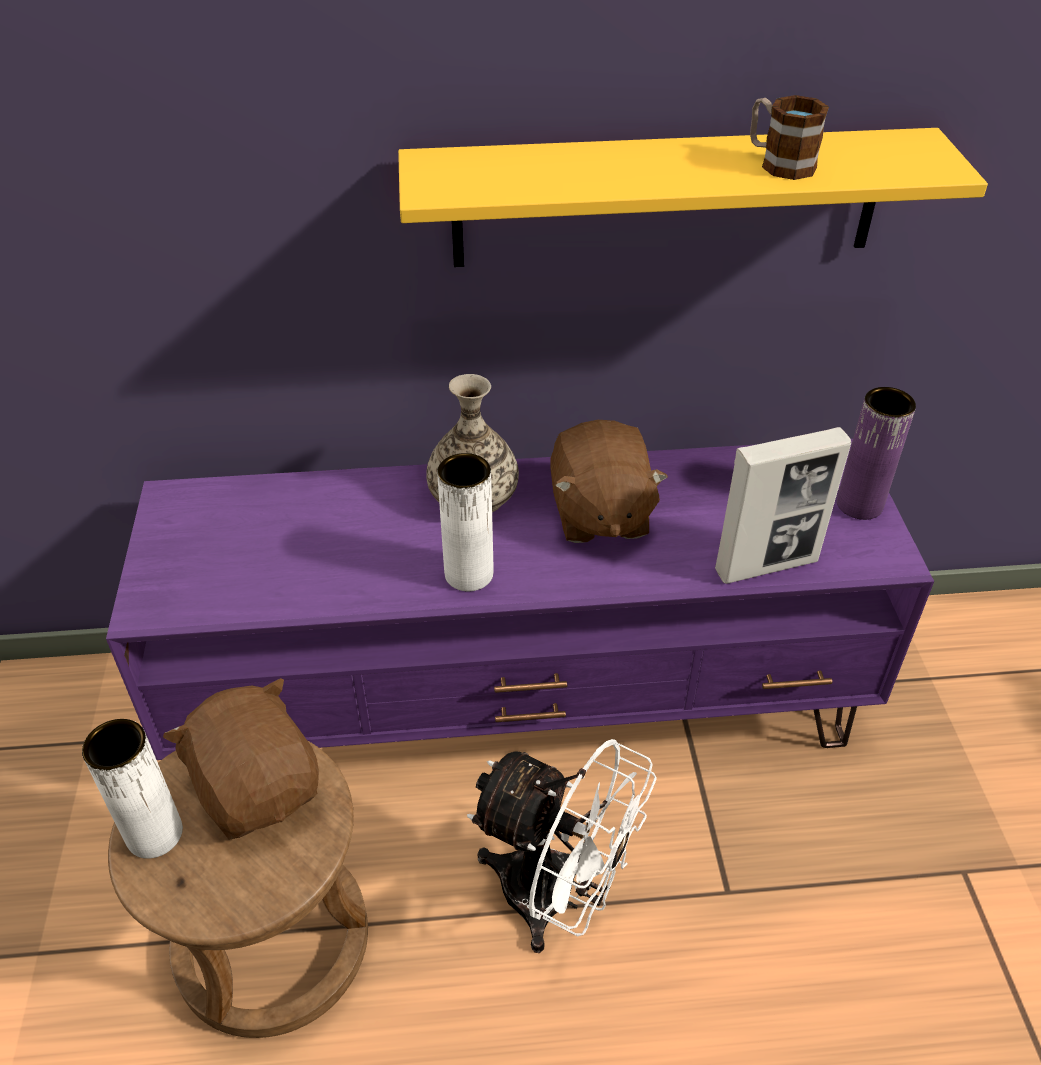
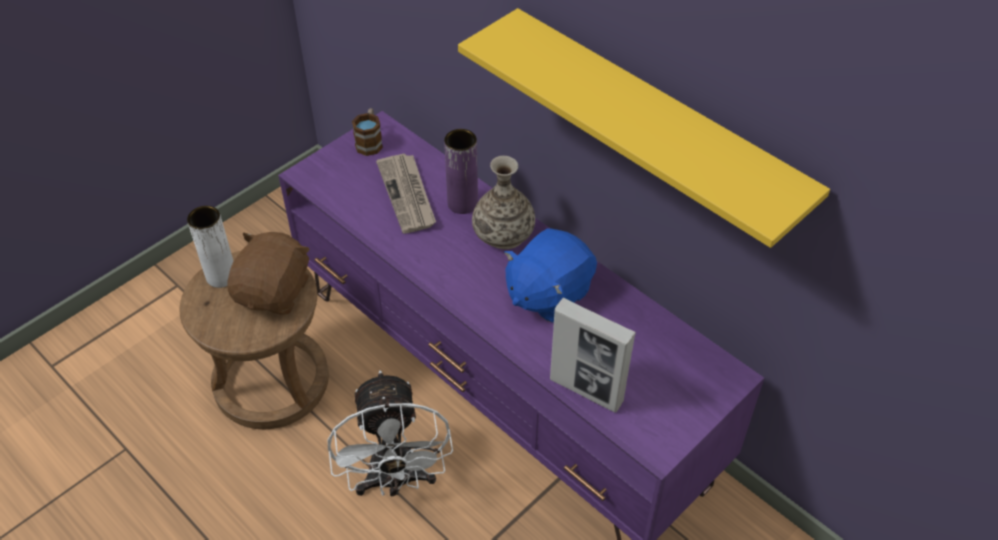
camera: 50 degrees right, 5 degrees up
(312, 538) = (408, 195): none -> newspaper
(469, 574) = (445, 269): white vase -> none
(599, 514) = (548, 293): brown plush toy -> blue plush toy
(779, 163) = (681, 144): mug -> mug (370, 142)
(859, 504) = (693, 408): purple vase -> purple vase (462, 203)

